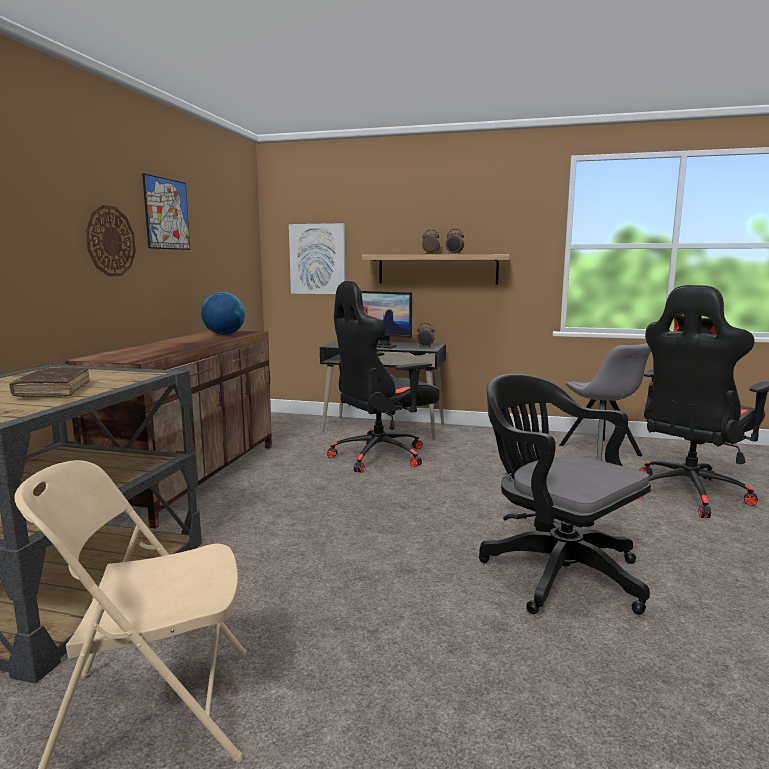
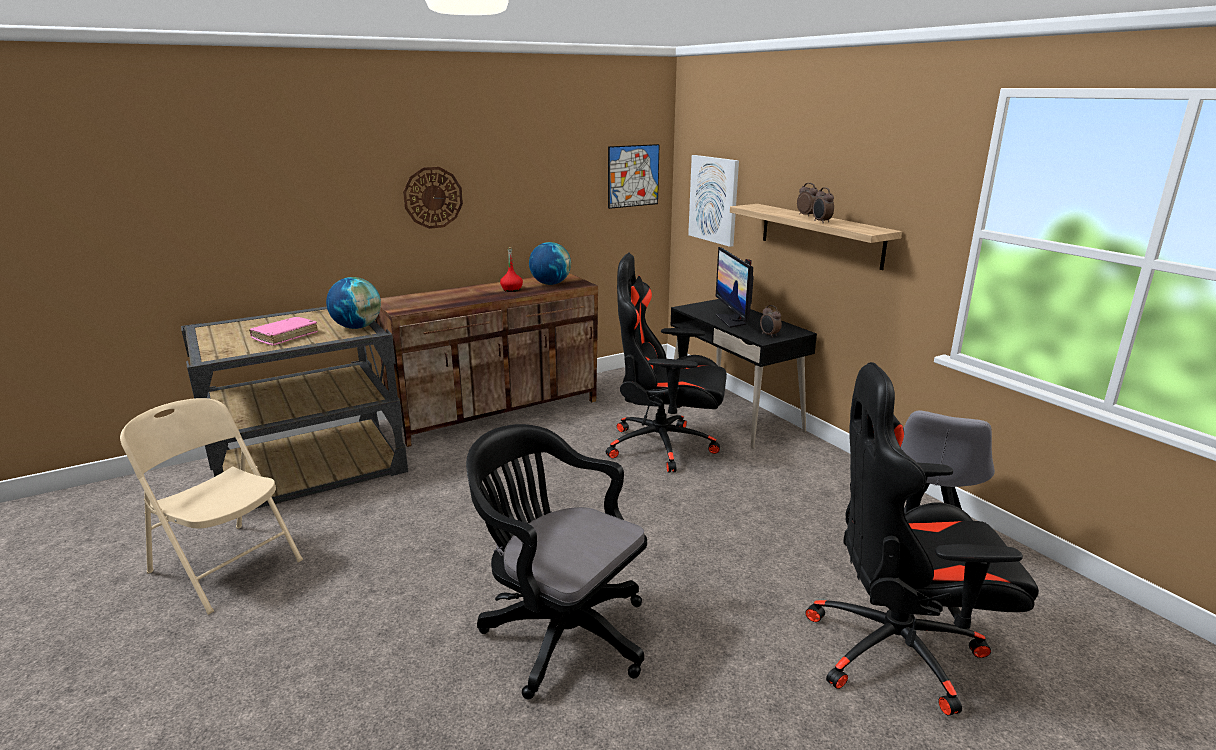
camera: 45 degrees right, 10 degrees up
(53, 391) = (285, 336): brown book -> pink book
(128, 373) = (357, 327): none -> globe
(167, 214) = (510, 163): picture -> picture (633, 176)
(201, 340) = (512, 289): none -> red bottle
(555, 571) = (559, 632): black office chair -> black office chair turned 60 degrees counterclockwise

